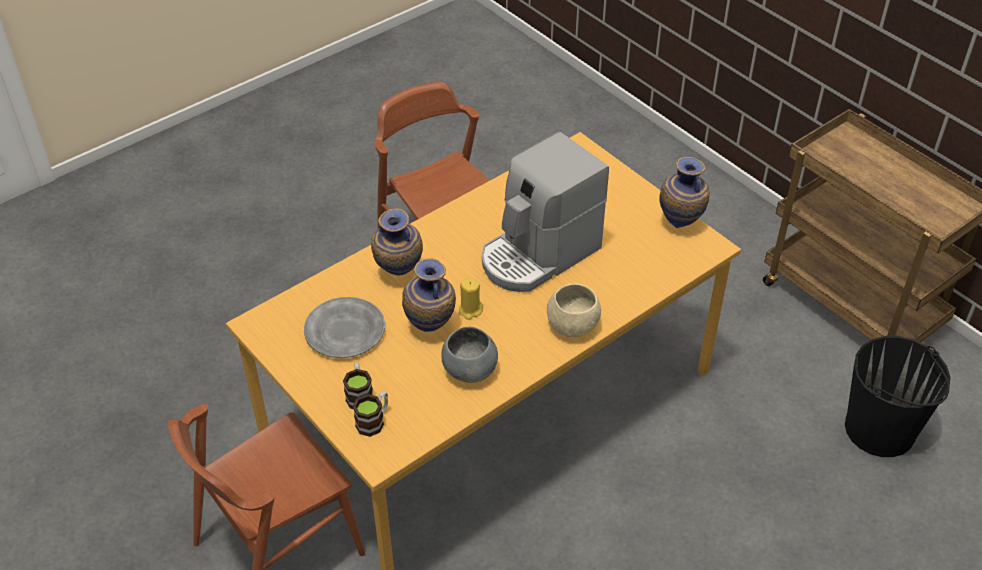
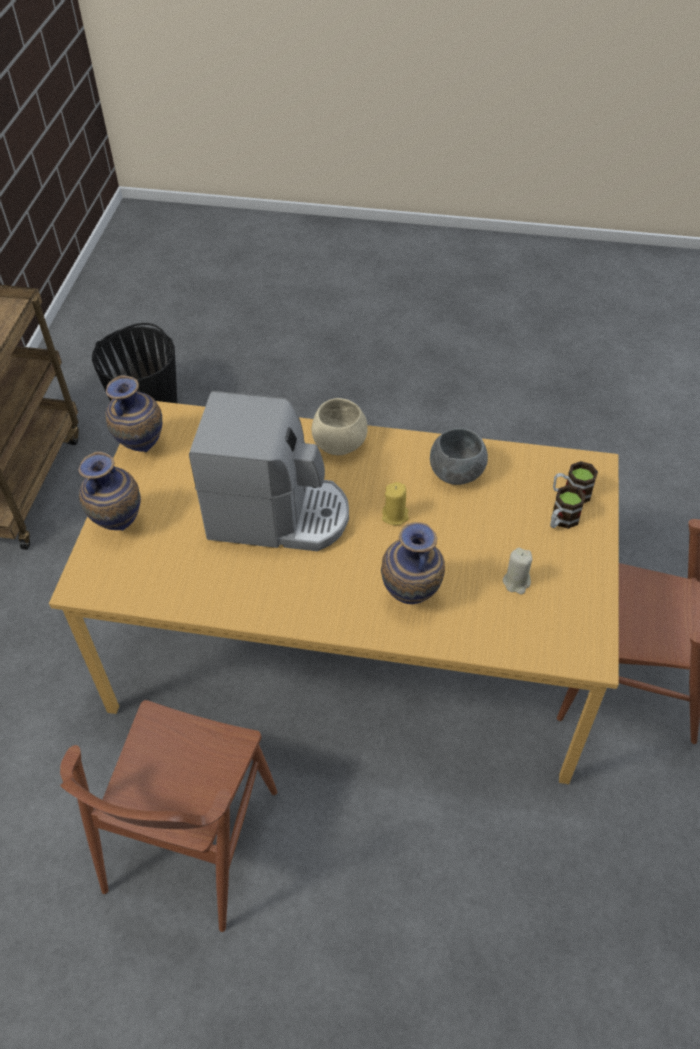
camera: 130 degrees left, 5 degrees up
(345, 331) = (516, 582): grey plate -> beige candle
(431, 328) = (444, 527): vase -> vase (119, 525)

